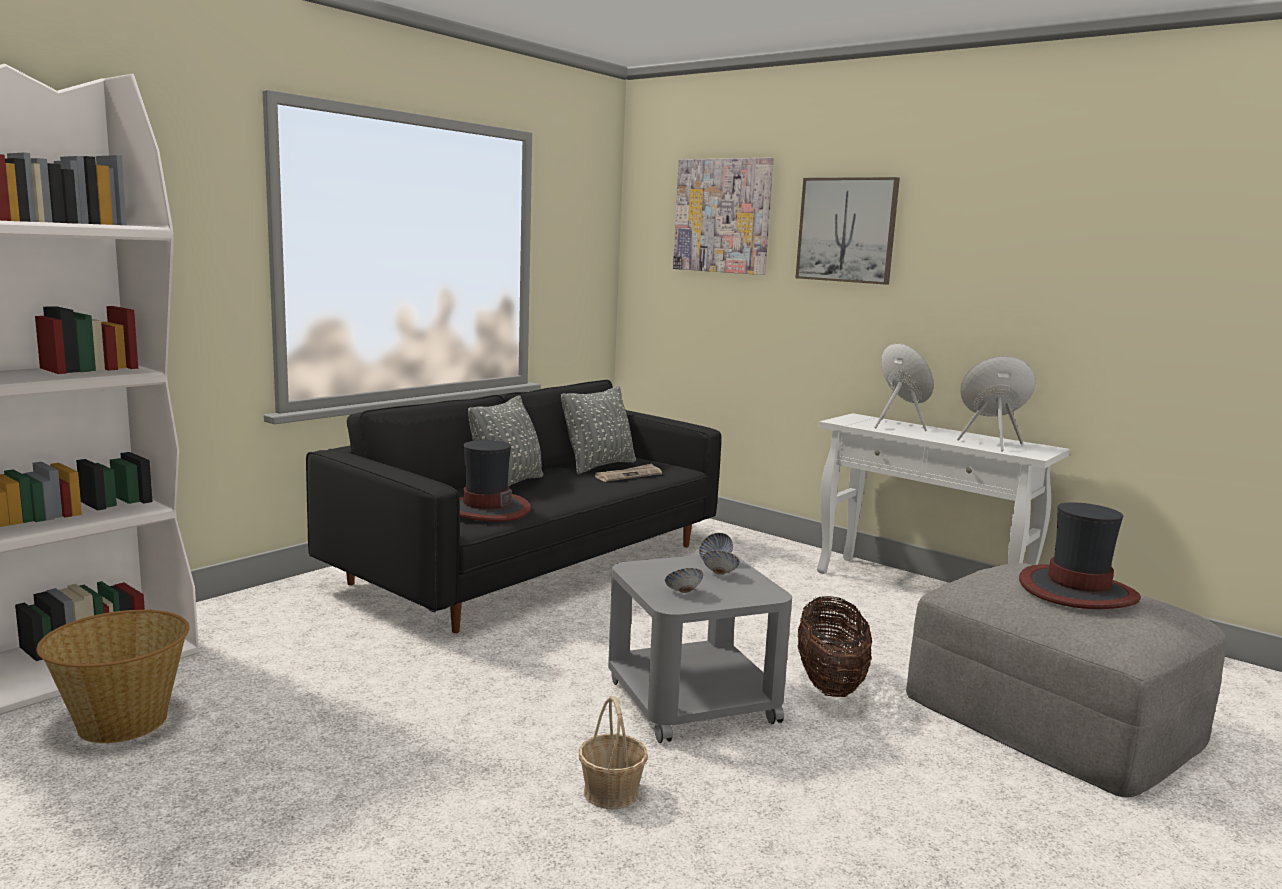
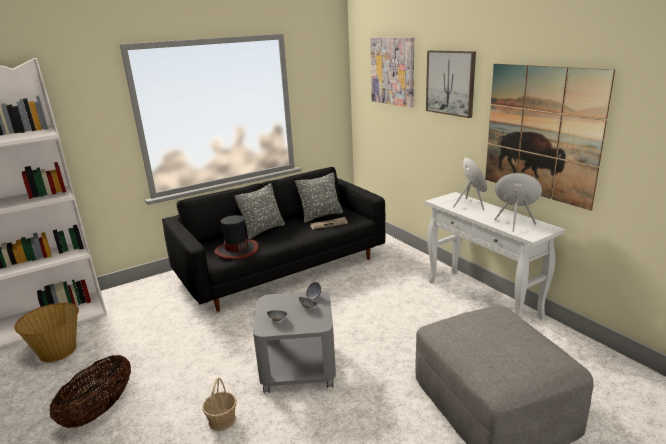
camera: 20 degrees right, 10 degrees up
(830, 683) = (378, 363): basket -> basket (99, 410)
(1022, 299) = (541, 132): none -> picture
(1077, 591) = (500, 339): hat -> none

